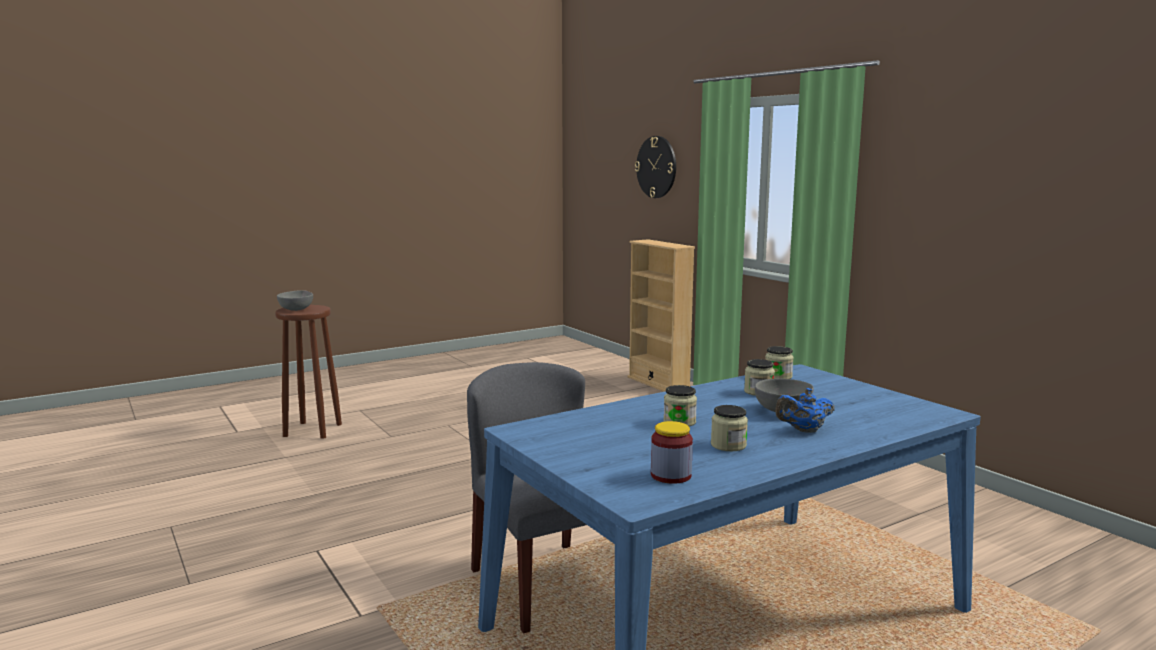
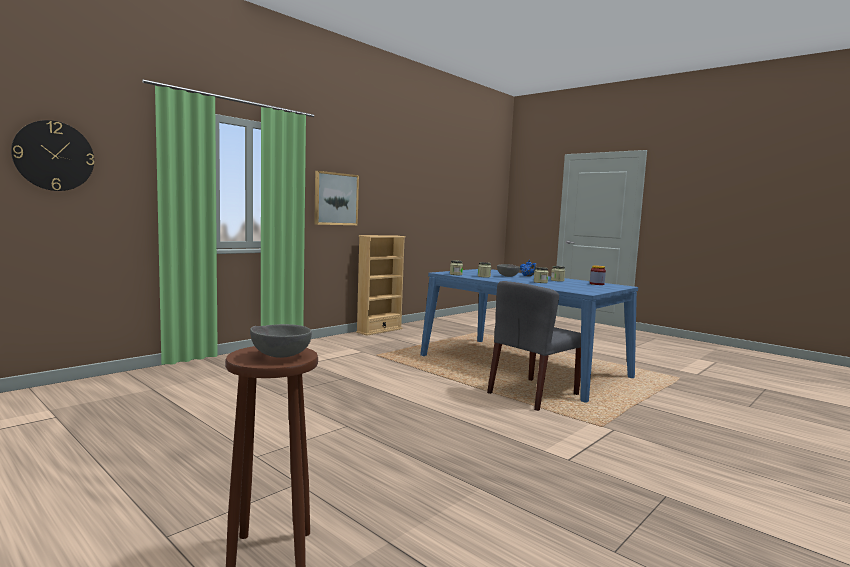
camera: 105 degrees left, 5 degrees down
(658, 384) = (136, 379): beige bookcase -> beige bookcase (379, 330)
(939, 208) = (336, 199): none -> picture

